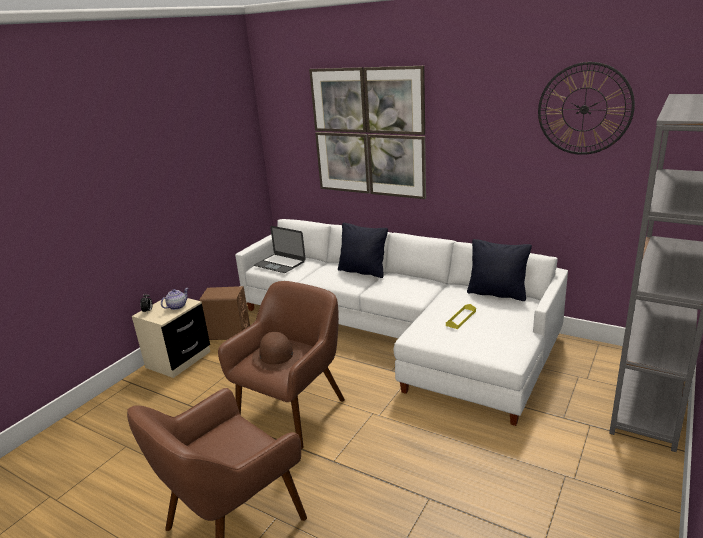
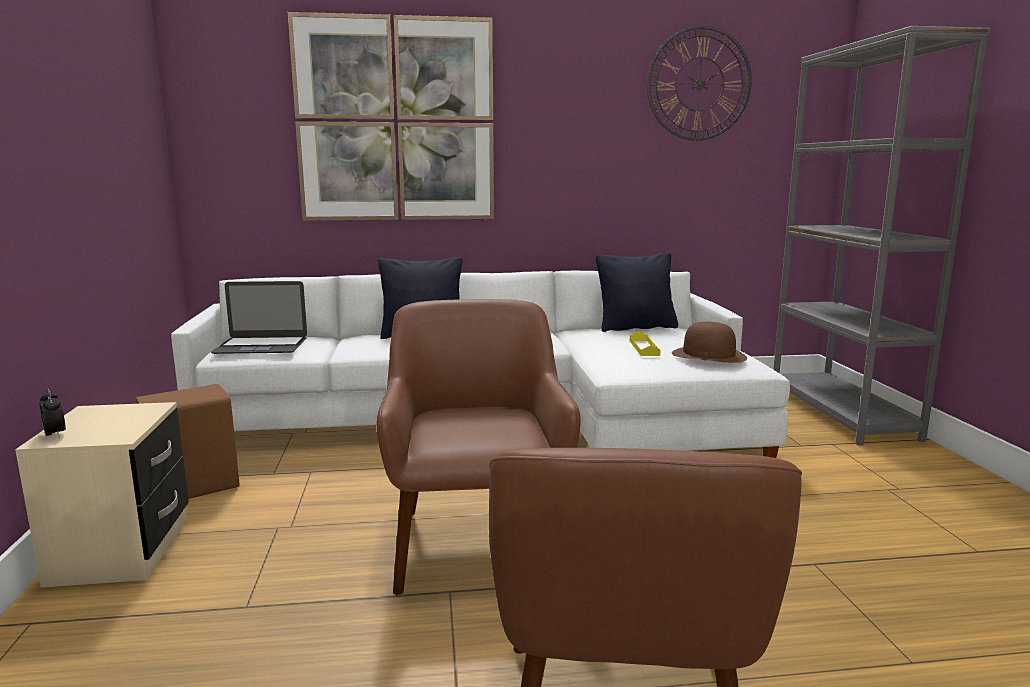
camera: 40 degrees left, 10 degrees down
(177, 306) = (127, 416): teapot -> none
(276, 356) = (471, 425): brown hat -> brown hat (709, 355)

